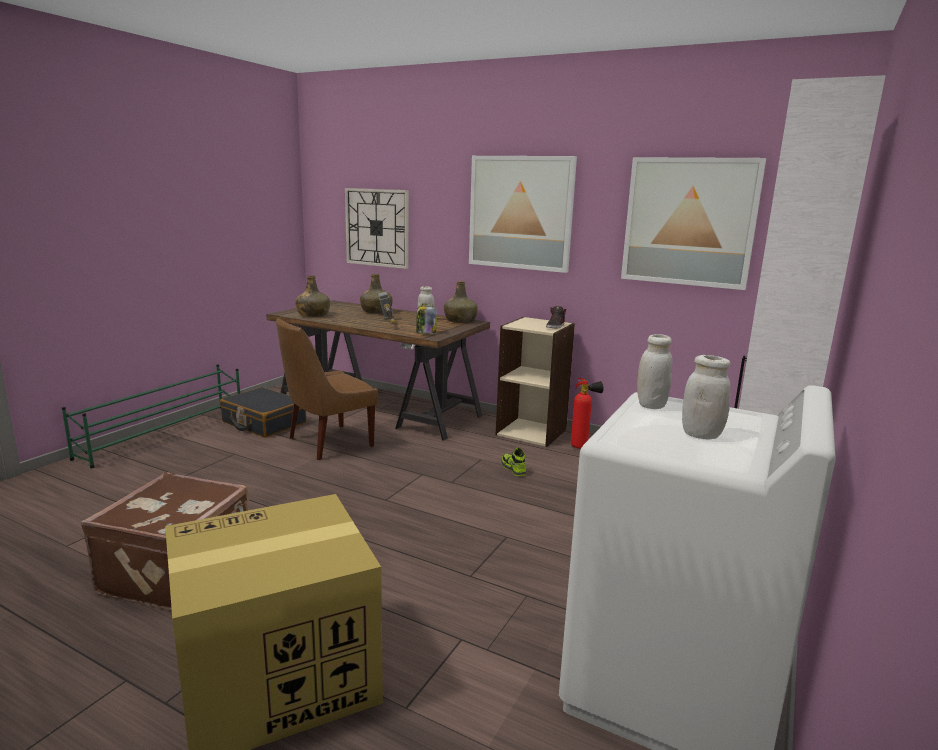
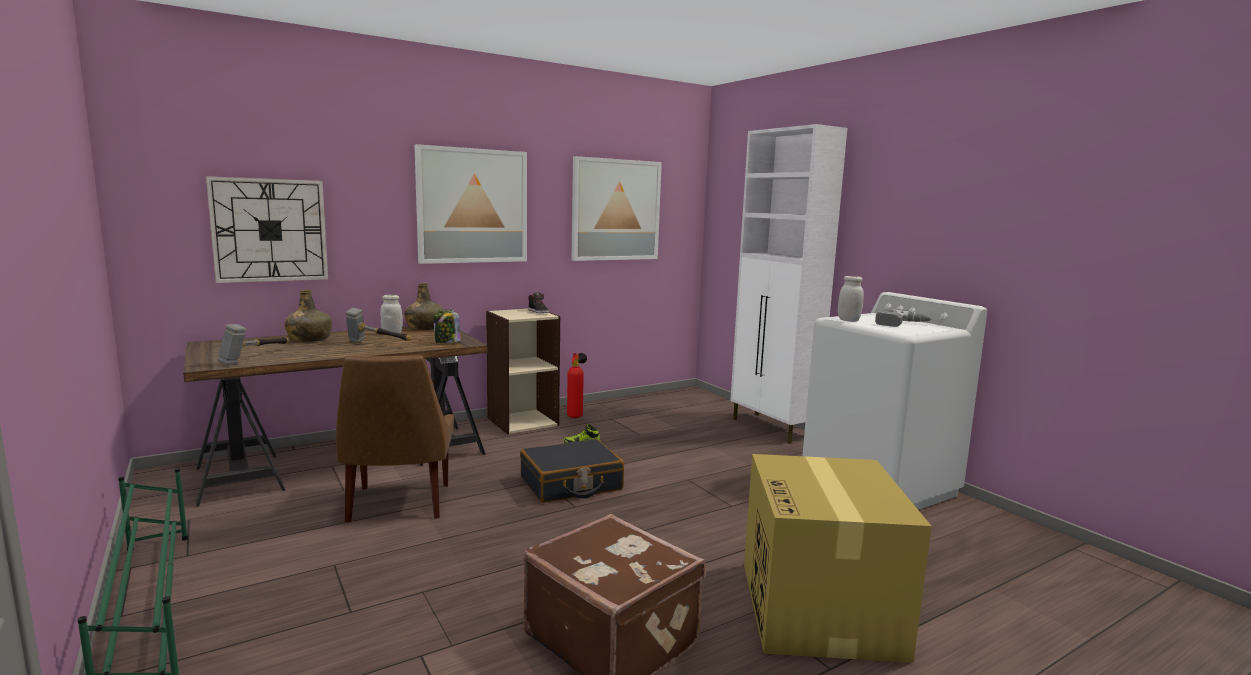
camera: 60 degrees left, 5 degrees down
(263, 423) = (260, 529): black suitcase -> black suitcase (571, 484)
(313, 315) = (256, 358): green bottle -> hammer
(701, 435) = (901, 324): white jar -> power drill

